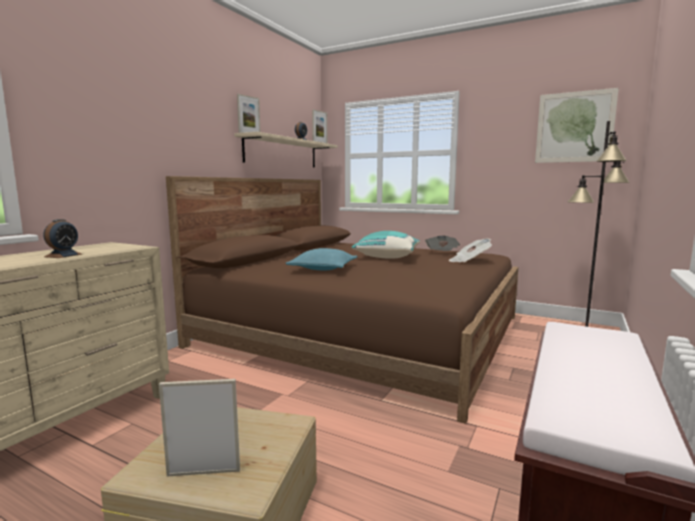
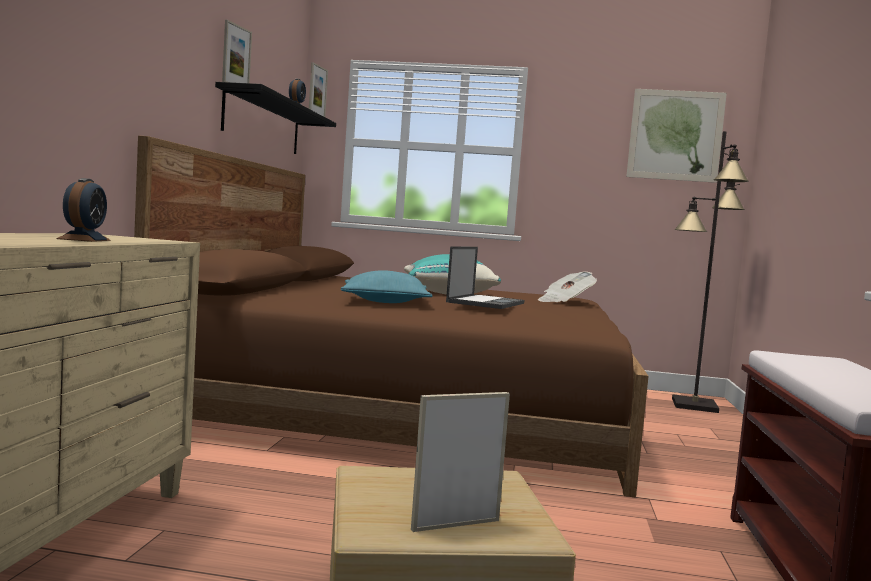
camera: 20 degrees left, 5 degrees down
(282, 153) = (263, 124): beige shelf -> black shelf
(387, 269) = (485, 302): none -> laptop
(442, 253) = (513, 293): newspaper -> none

